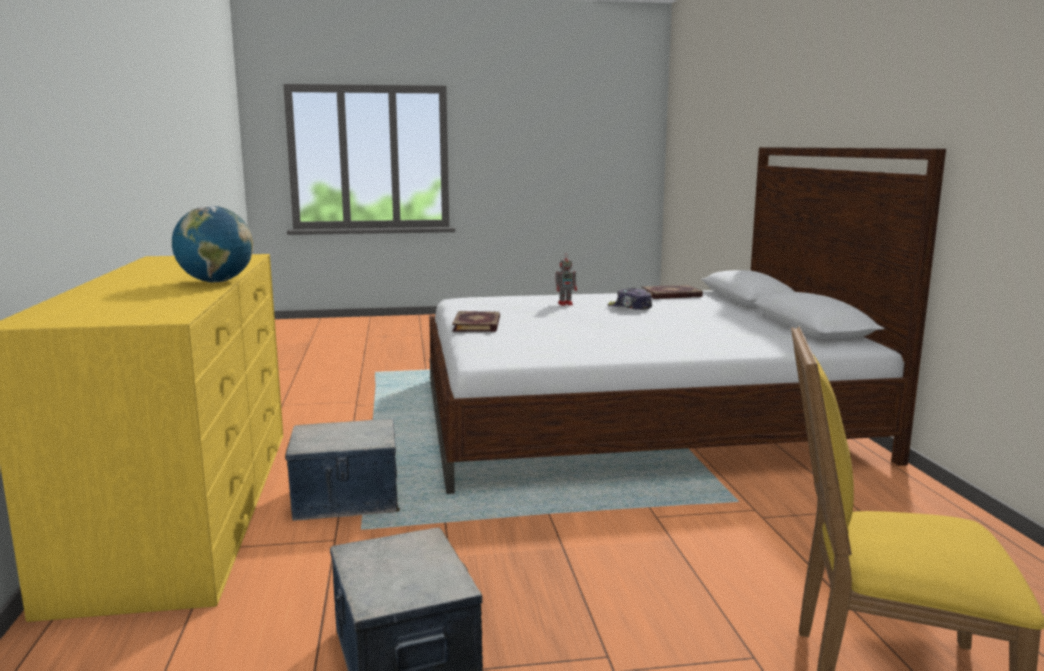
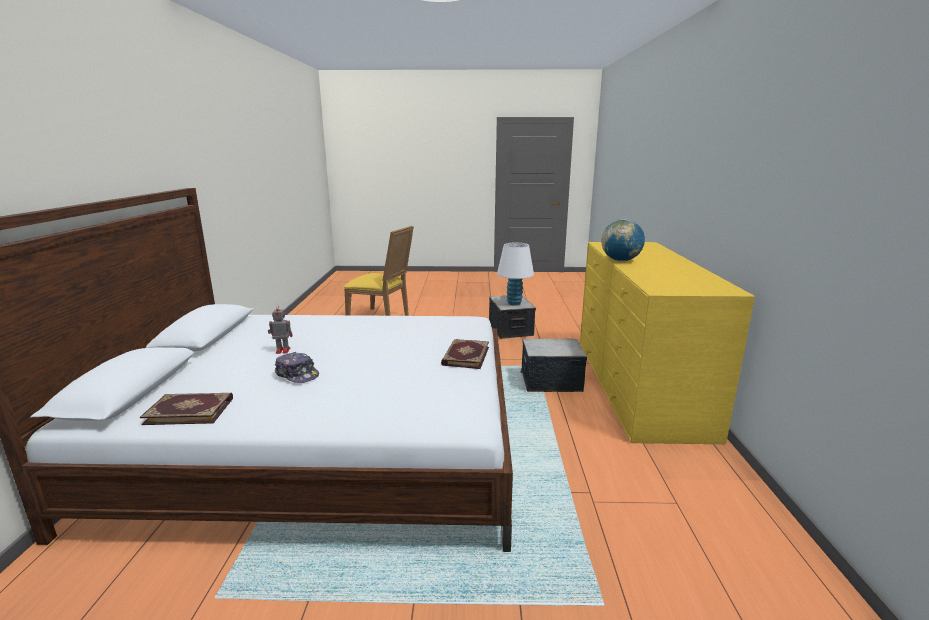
camera: 170 degrees left, 5 degrees up
(394, 558) = (514, 303): none -> white table lamp
(566, 304) = (354, 386): toy robot -> toy robot (282, 350)

